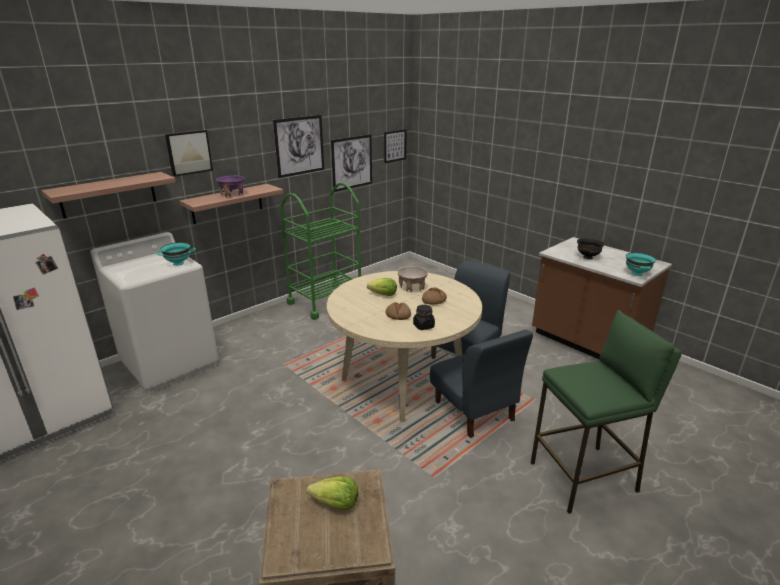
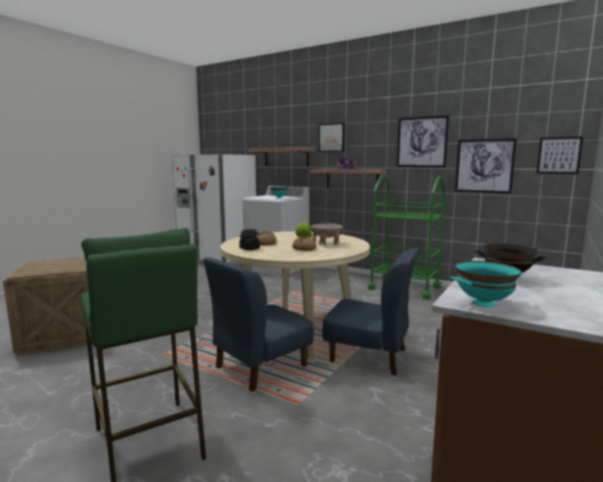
camera: 75 degrees right, 15 degrees down
(335, 504) = (64, 266): lettuce -> none

